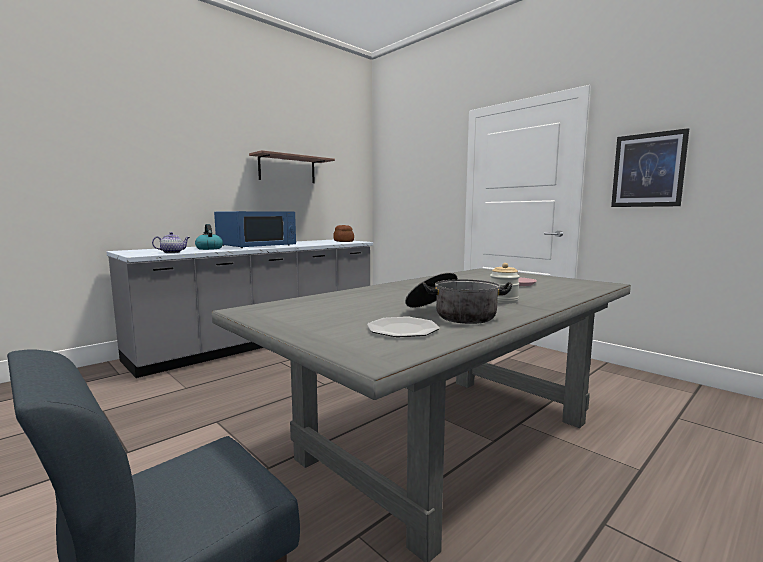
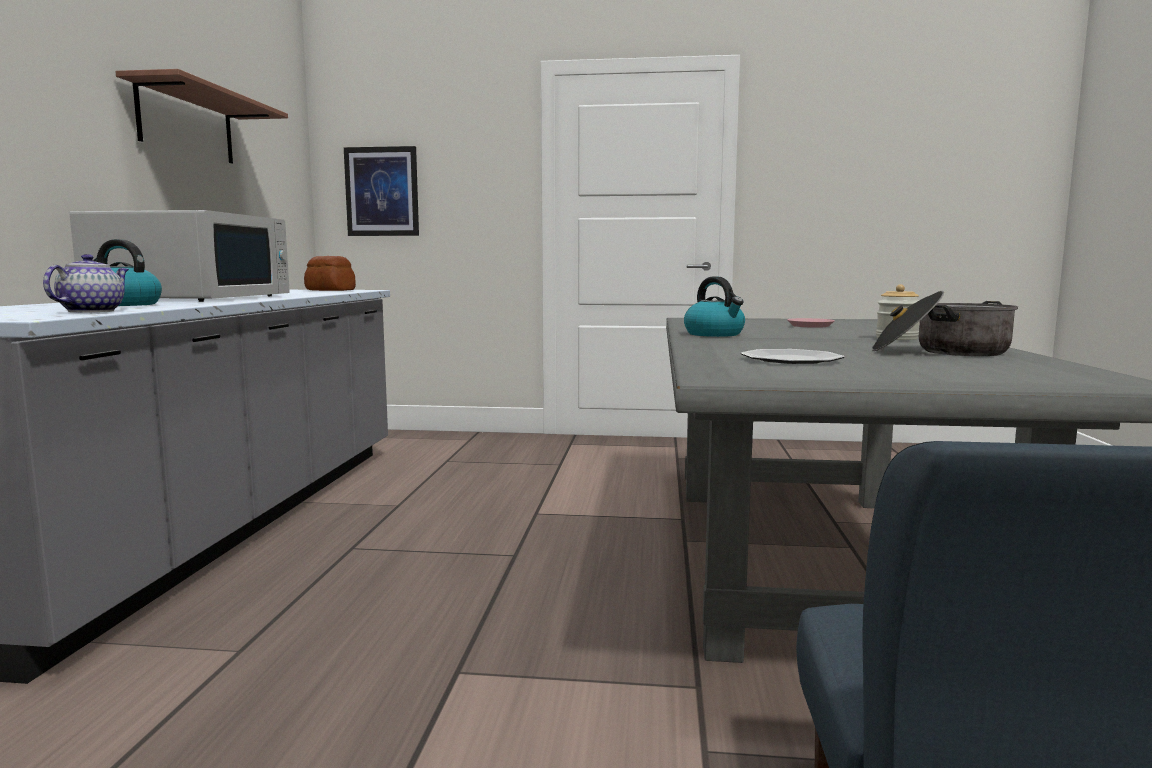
camera: 40 degrees left, 0 degrees up
(257, 245) = (194, 298): blue microwave -> white microwave
(402, 329) = (991, 366): plate -> plate (791, 360)
(419, 283) = (715, 334): none -> kettle
(648, 170) = (817, 180): picture -> picture (382, 192)

